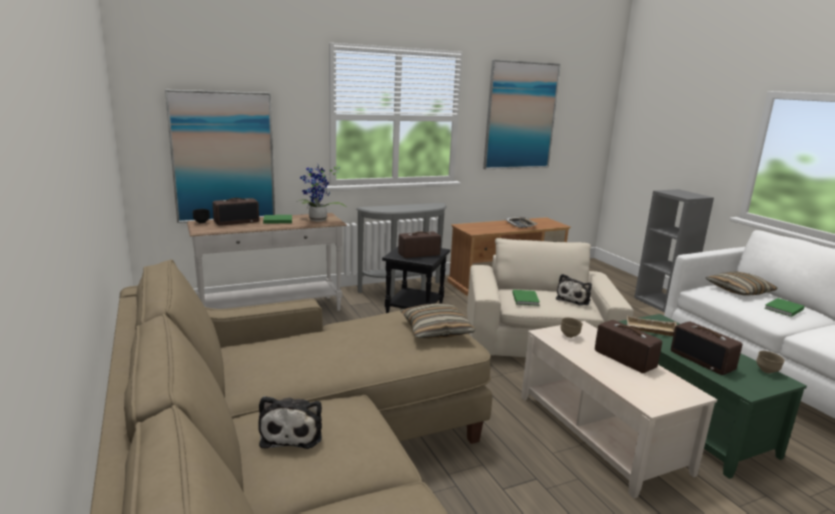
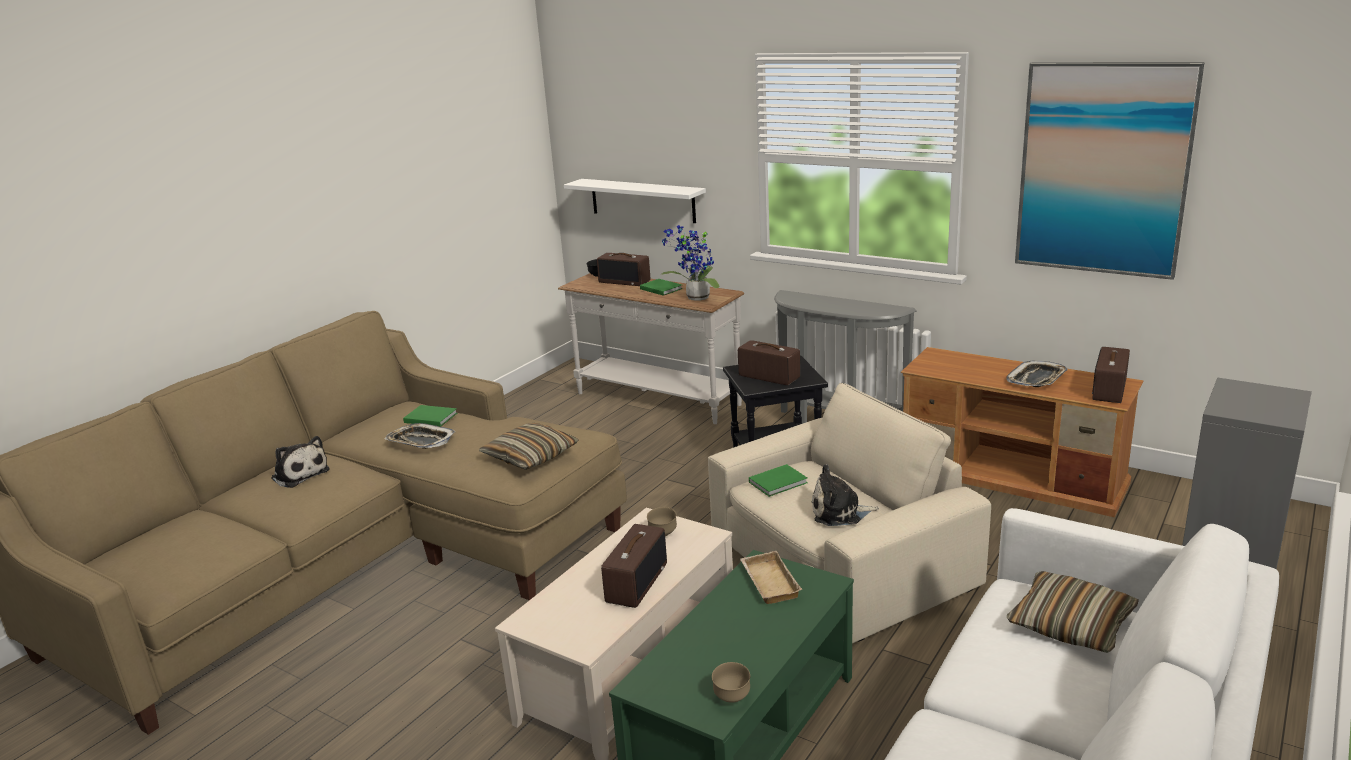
camera: 60 degrees right, 5 degrees up
(223, 157) = (642, 200): picture -> white shelf
(292, 432) = (299, 474): plush toy -> plush toy turned 105 degrees counterclockwise
(339, 357) = (420, 441): none -> tray
(703, 360) = (705, 639): radio -> radio (1110, 390)
(782, 309) = (1029, 679): green book -> green book (430, 417)

